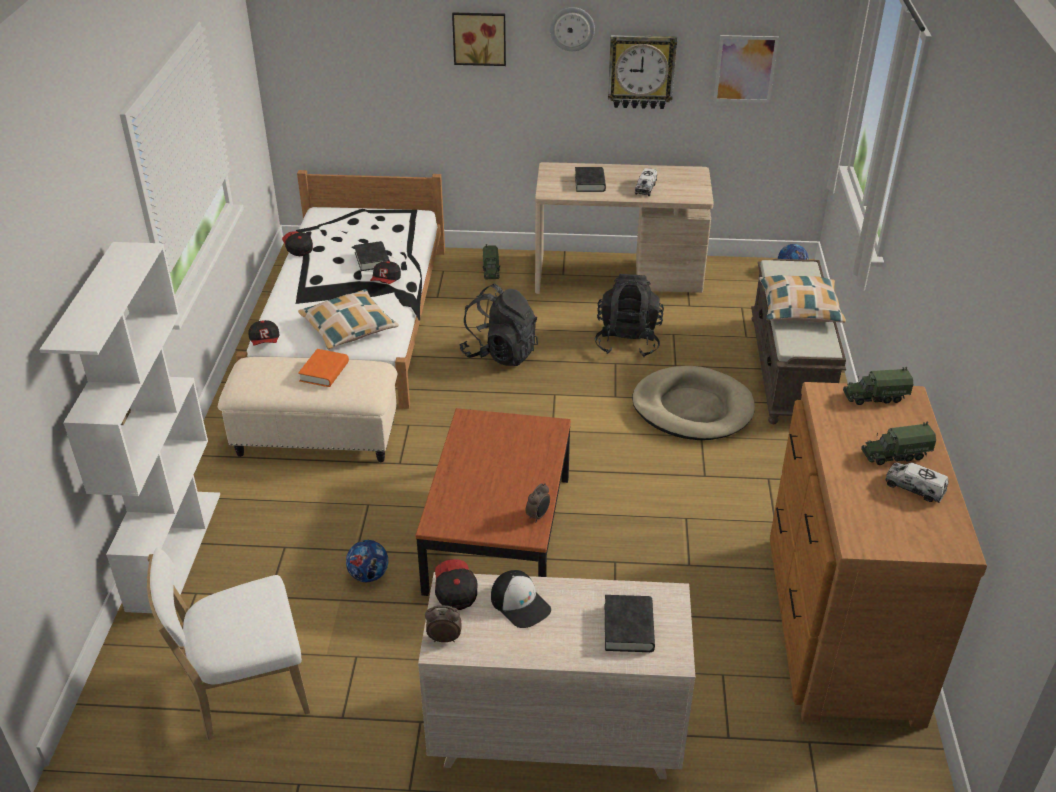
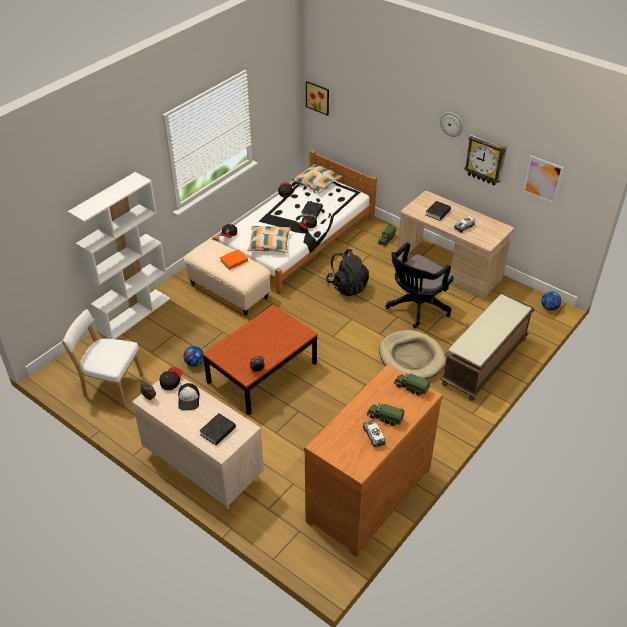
camera: 35 degrees right, 5 degrees up
(479, 38) = (405, 112): picture -> picture (318, 97)
(627, 341) = (416, 307): black backpack -> black office chair
(799, 308) = (489, 329): pillow -> pillow (317, 182)

